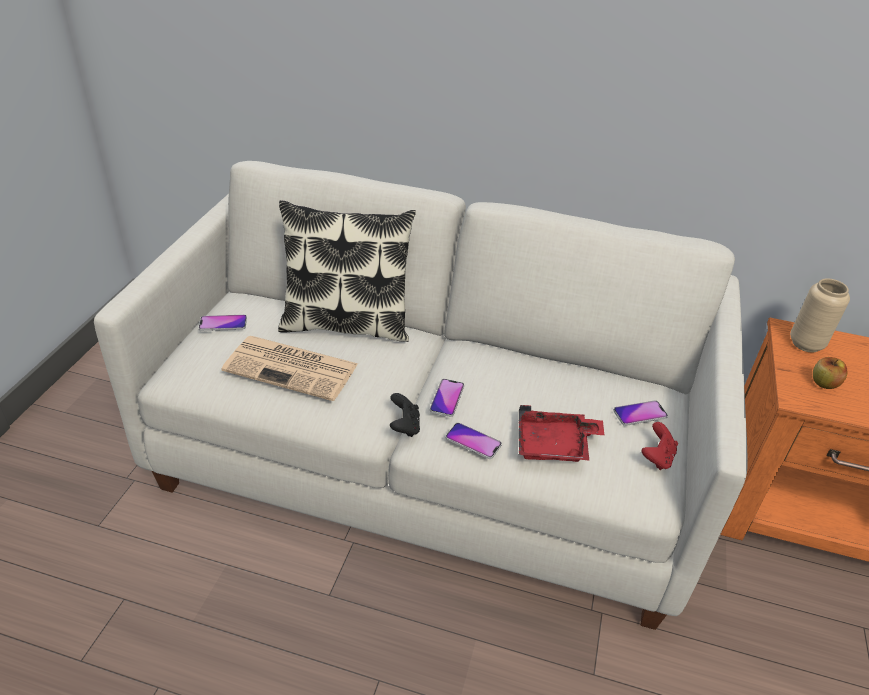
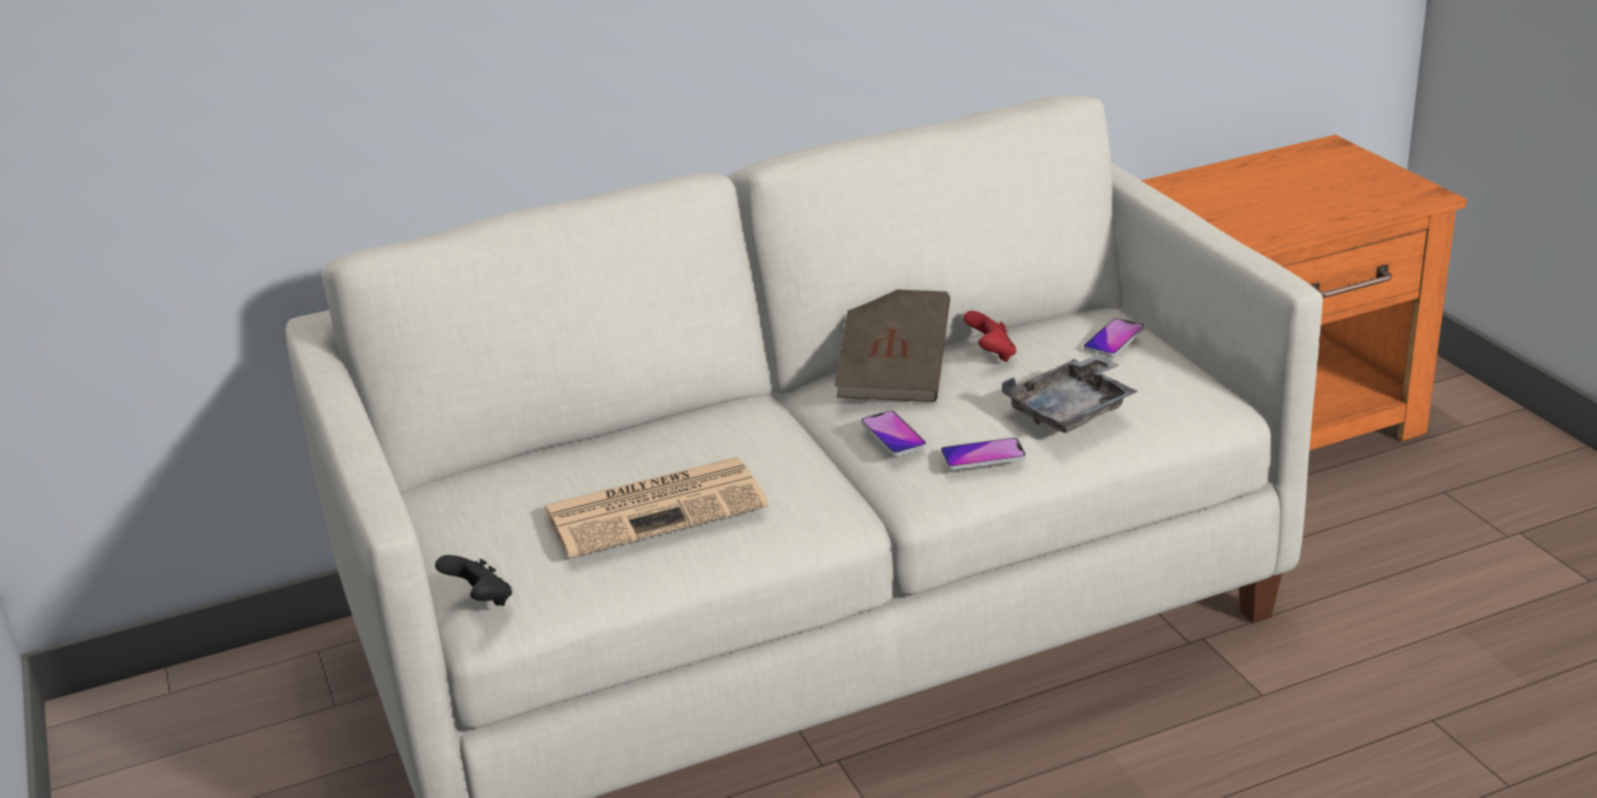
camera: 35 degrees left, 10 degrees down
(223, 323) = (473, 518): phone -> none
(346, 323) = (644, 434): pillow -> none
(404, 426) = (881, 490): black game controller -> black game controller (481, 601)
(496, 362) = (895, 374): none -> brown book
(554, 445) = (1072, 410): red tray -> grey tray
(657, 458) = (1180, 368): red game controller -> red game controller (991, 354)
(806, 344) = (1194, 190): beige vase -> none
(824, 383) = (1255, 215): apple -> none

